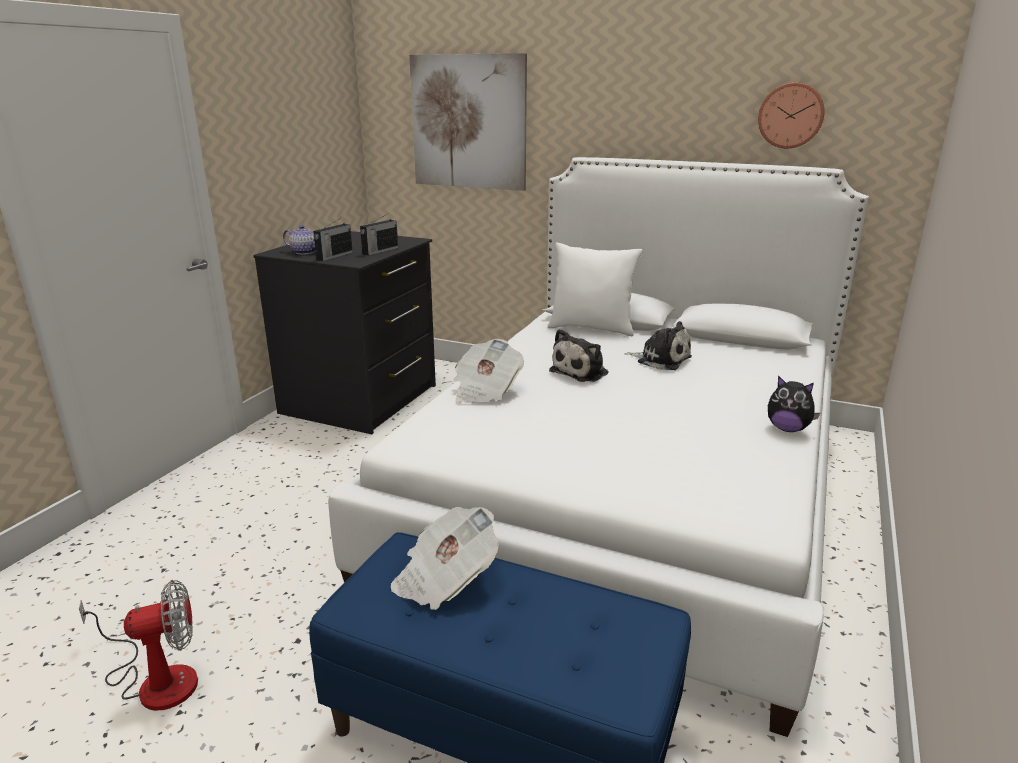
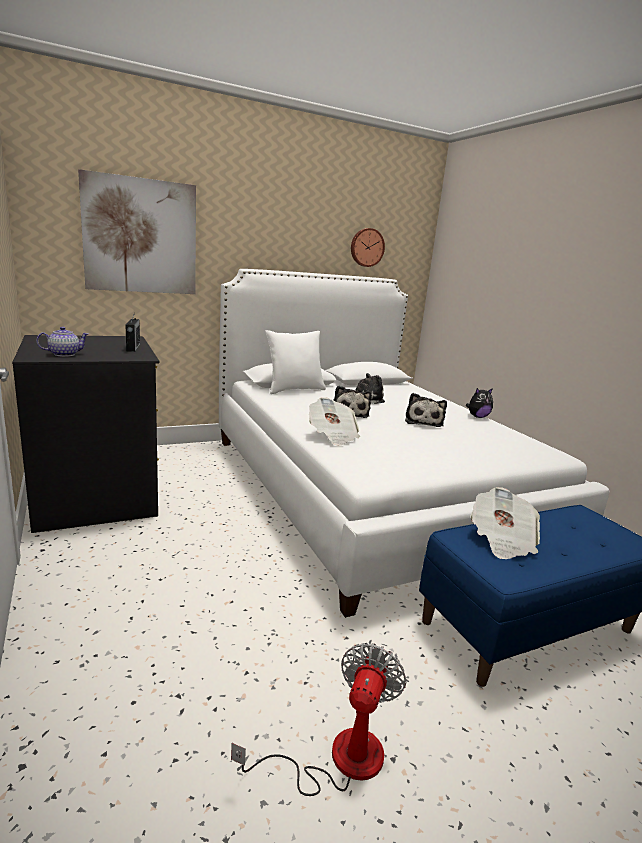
camera: 50 degrees left, 5 degrees down
(334, 256) = (106, 355): radio -> none
(664, 409) = (423, 421): none -> plush toy

